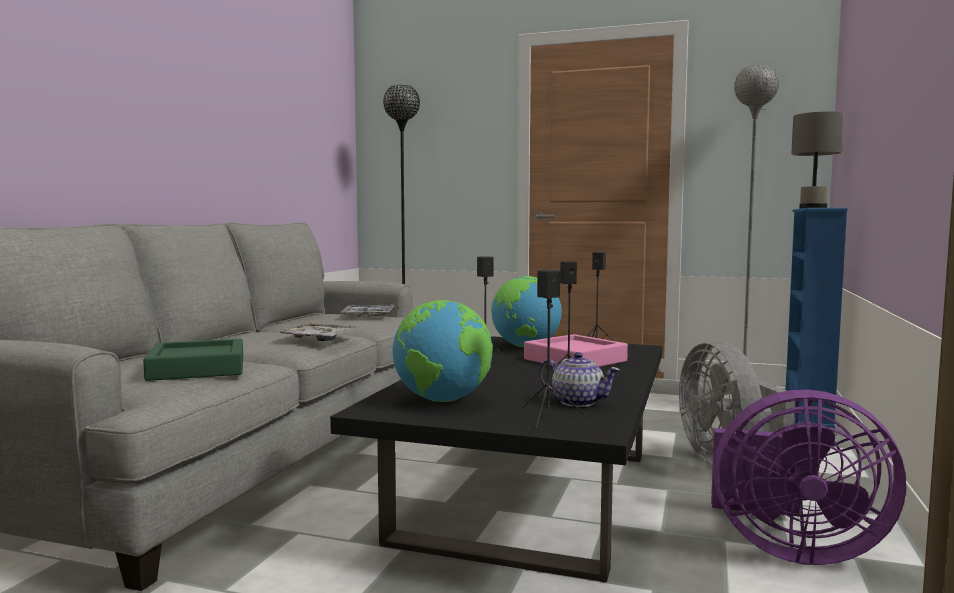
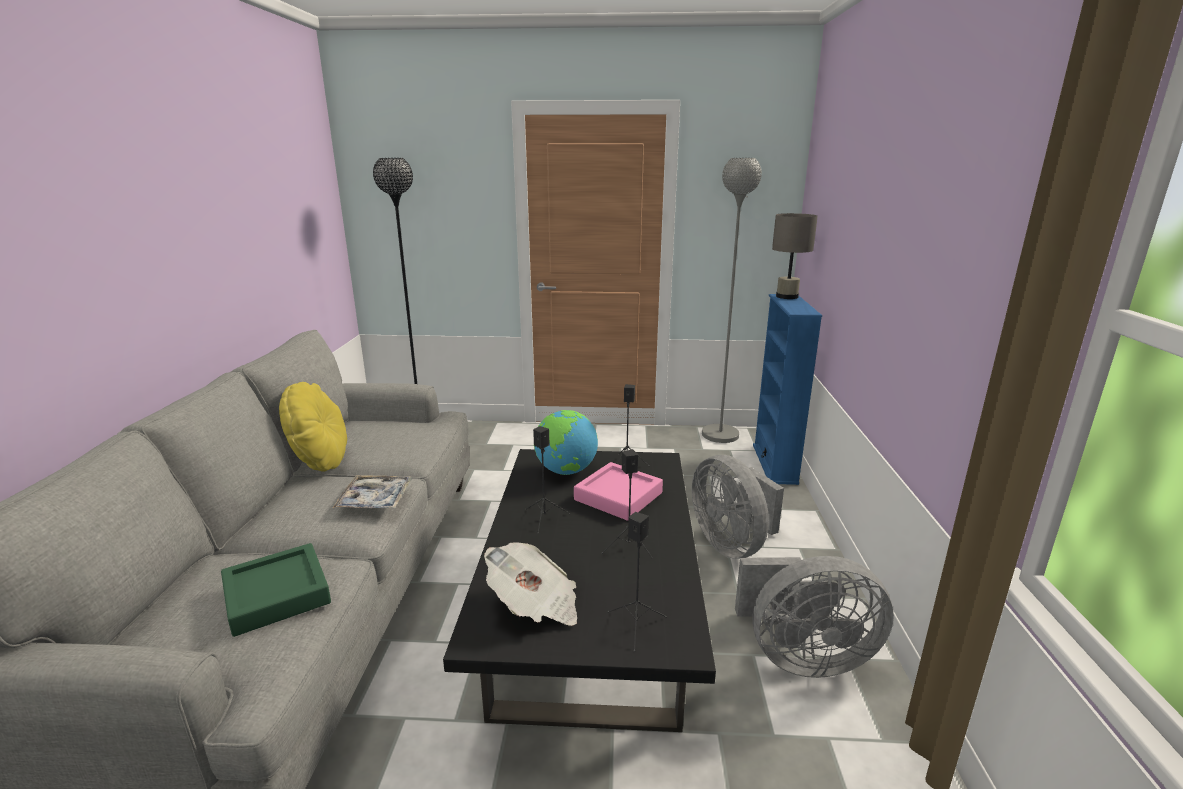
camera: 15 degrees left, 15 degrees up
(283, 326) = (321, 463): none -> yellow pillow
(368, 316) = (400, 429): tray -> none
(443, 400) = (535, 605): globe -> newspaper
(577, 402) = (649, 588): teapot -> none
(790, 549) = (802, 657): purple fan -> grey fan

